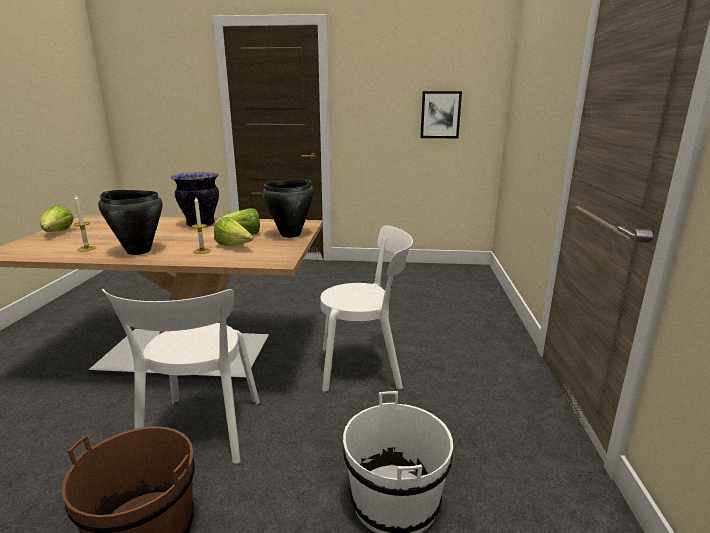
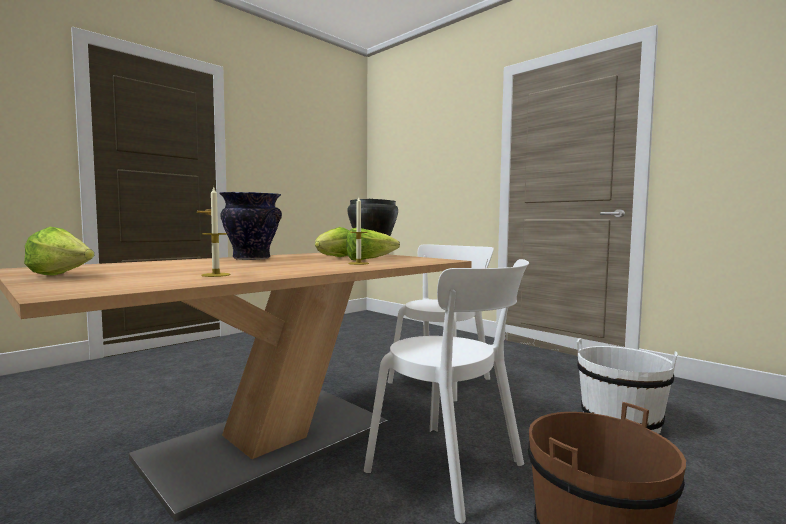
camera: 50 degrees left, 15 degrees down
(138, 251) = (297, 269): black cooking pot -> none
(440, 115) = (324, 178): picture -> none

